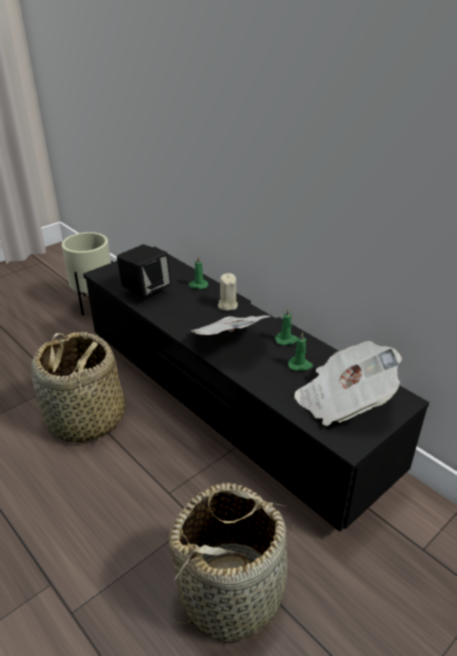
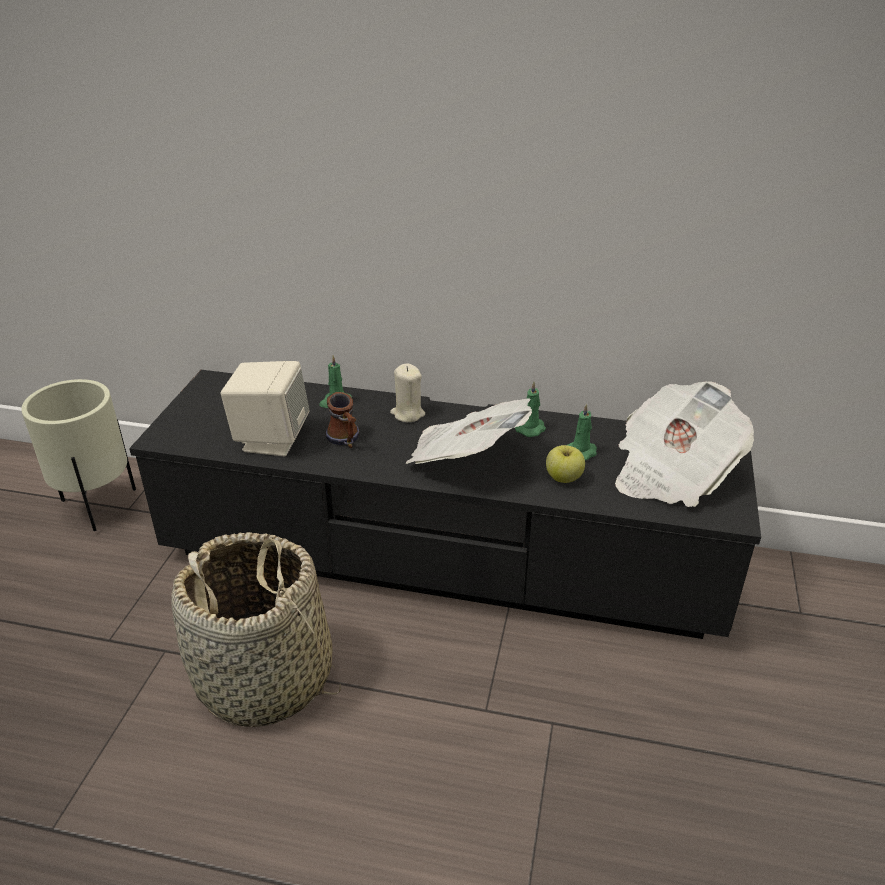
camera: 35 degrees left, 0 degrees up
(146, 292) = (271, 439): black speaker -> beige speaker
(179, 307) = (346, 441): none -> mug
(232, 591) = (675, 777): basket -> none
(271, 375) = (564, 478): none -> apple

